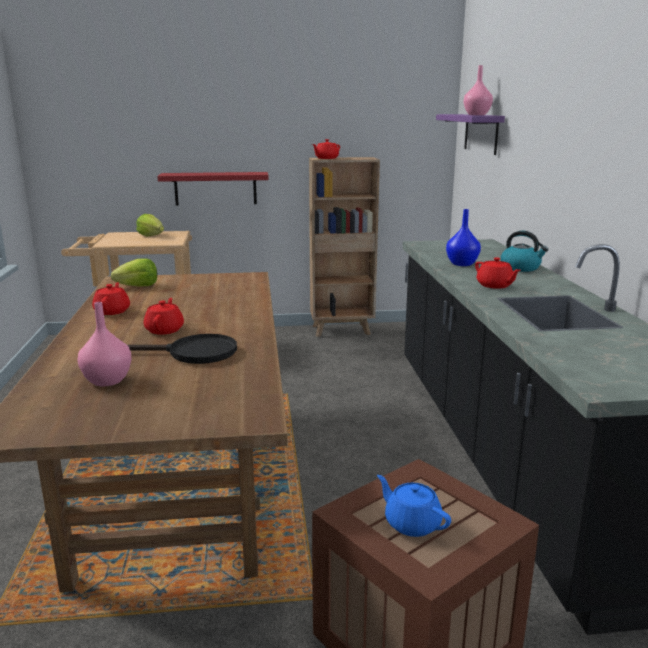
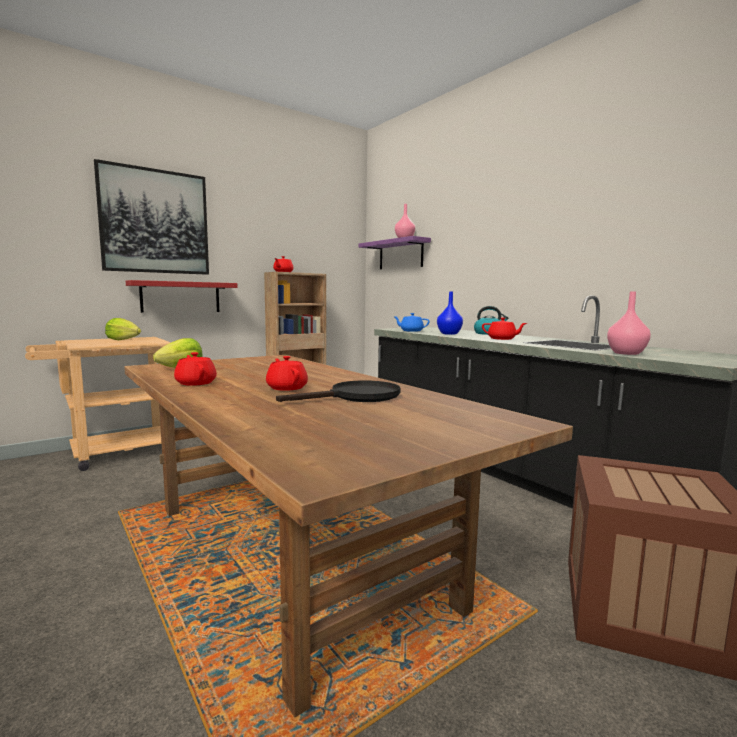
camera: 30 degrees left, 10 degrees down
(107, 381) = (325, 422): pink vase -> pink vase (627, 353)
(188, 109) = (155, 222): none -> picture
(412, 523) = (660, 492): blue teapot -> blue teapot (411, 331)

